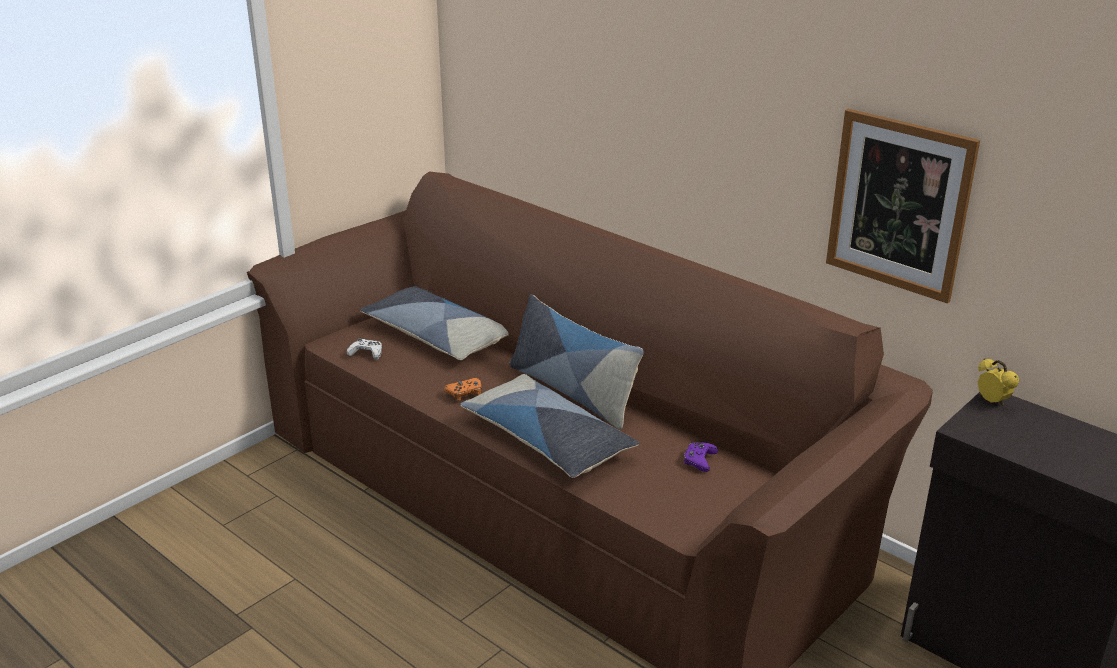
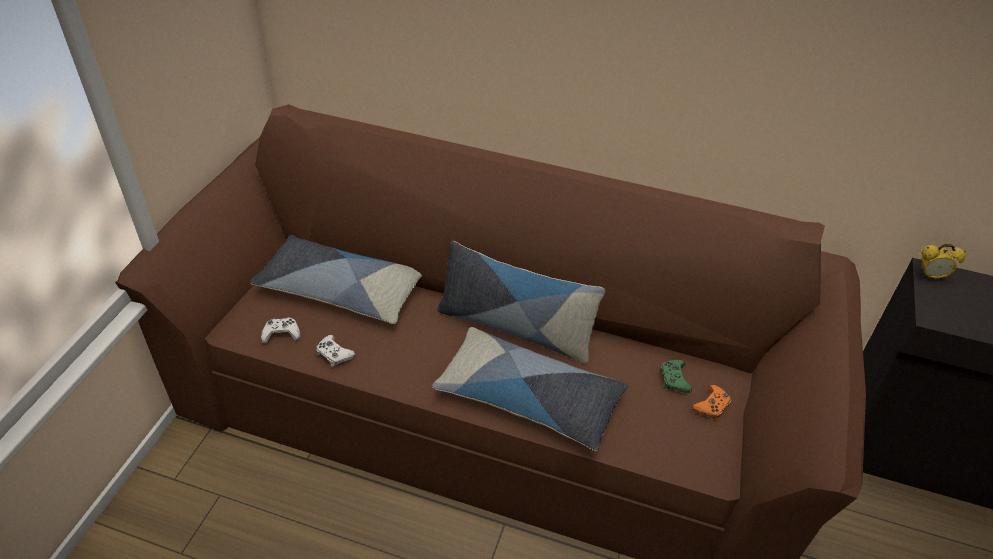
camera: 25 degrees left, 15 degrees up
(400, 374) = (334, 354): none -> white game controller
(465, 393) = (416, 361): orange game controller -> orange game controller (711, 406)
(699, 460) = (674, 379): purple game controller -> green game controller
(899, 204) = (841, 107): picture -> none
(992, 402) = (931, 276): alarm clock -> alarm clock turned 150 degrees clockwise

